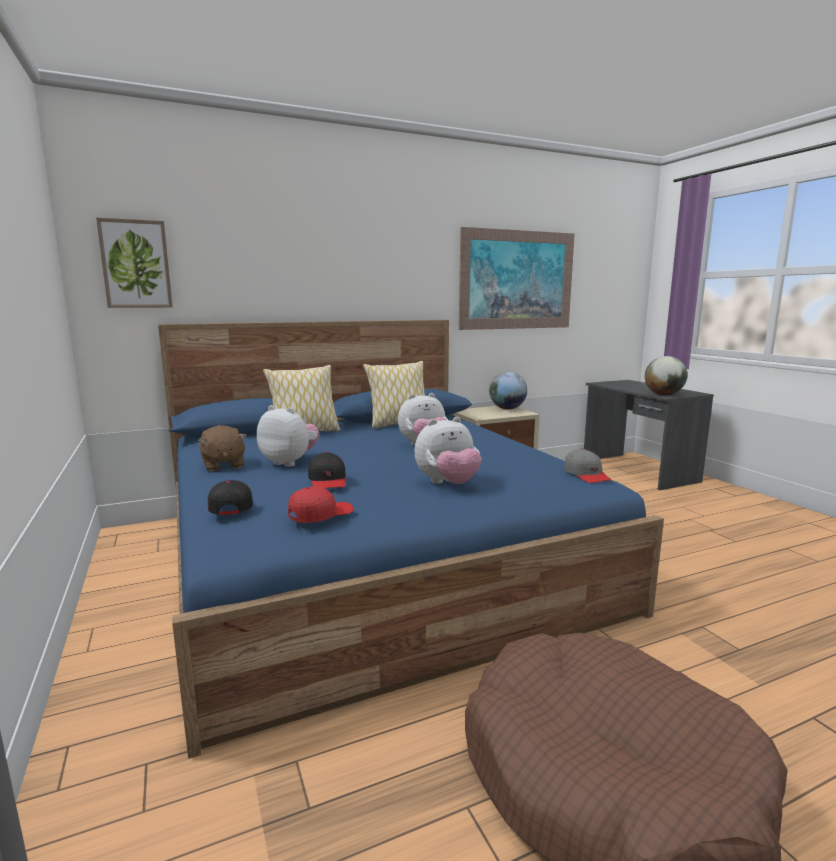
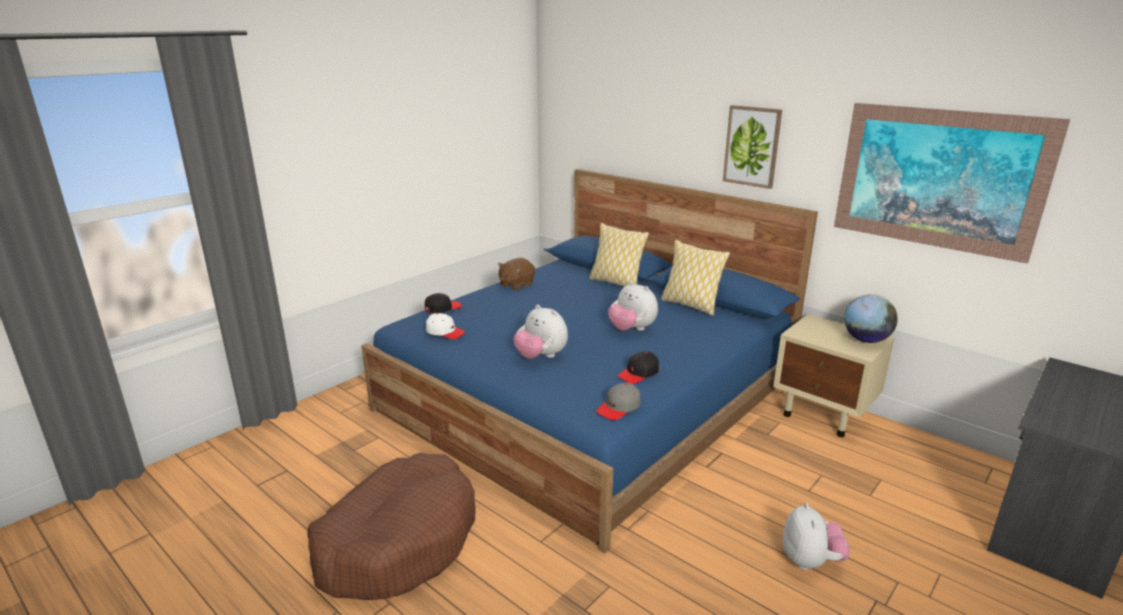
camera: 65 degrees right, 10 degrees up
(136, 264) = (572, 123): picture -> picture (752, 146)
(290, 462) = (537, 299): plush toy -> plush toy (810, 561)
(320, 514) = (445, 332): red cap -> white cap
(328, 480) = (500, 318): black cap -> black cap (638, 373)
(663, 394) = (1053, 421): globe -> none

